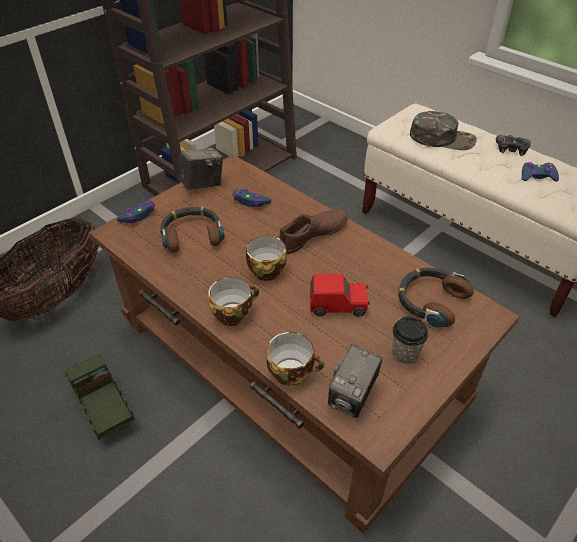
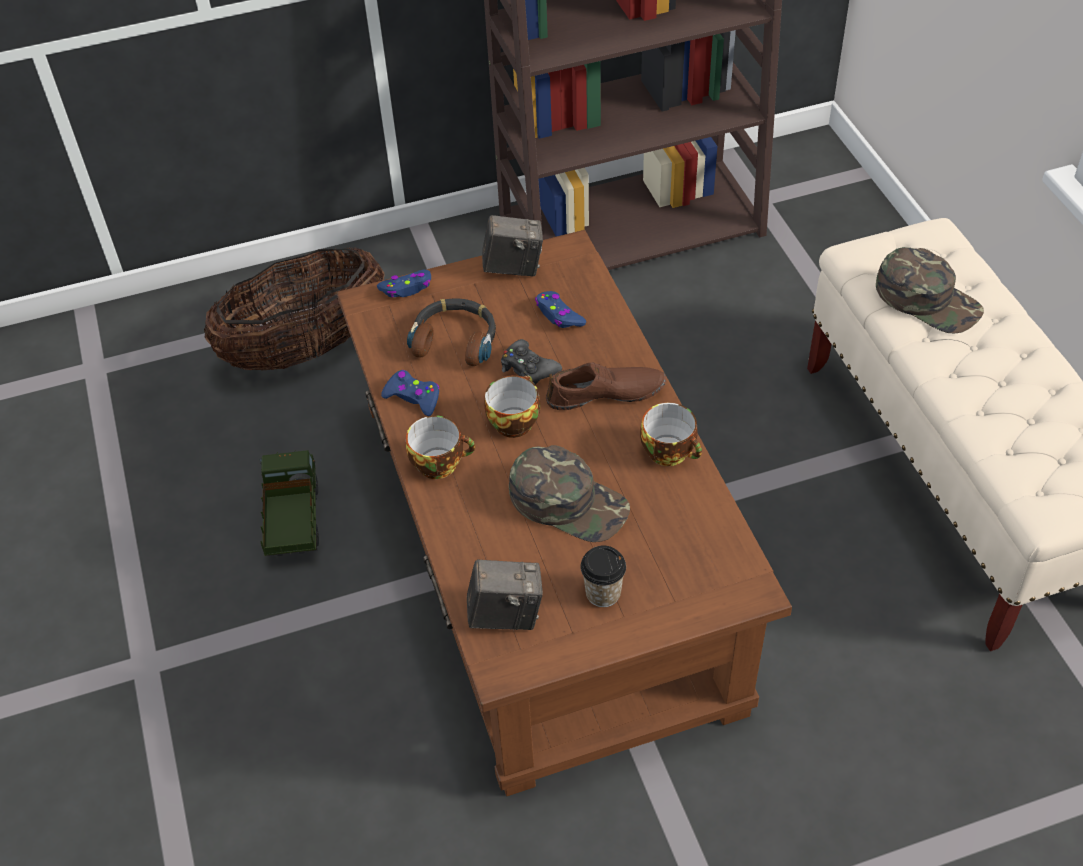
camera: 30 degrees right, 5 degrees up
(293, 372) = (460, 559): cup -> cup (671, 452)
(338, 305) = (569, 502): red toy car -> green cap
(352, 397) = (505, 614): camera -> camera turned 150 degrees counterclockwise
(430, 301) = (689, 541): headphones -> none
(511, 149) = (1027, 356): black game controller -> black game controller (528, 369)
(537, 176) = (1025, 417): blue game controller -> blue game controller (413, 397)

